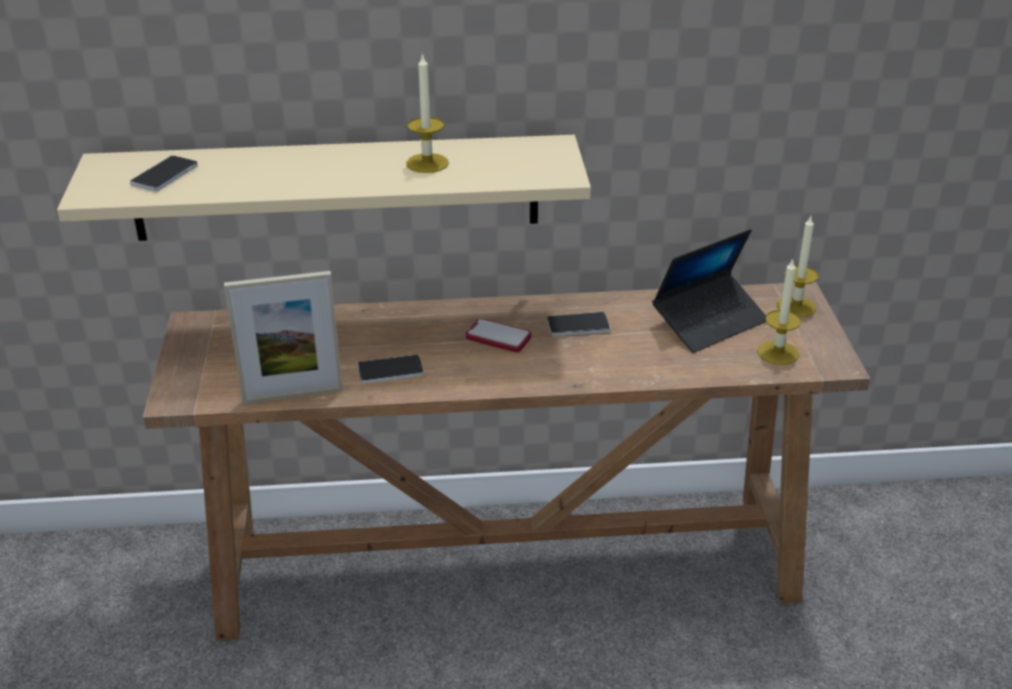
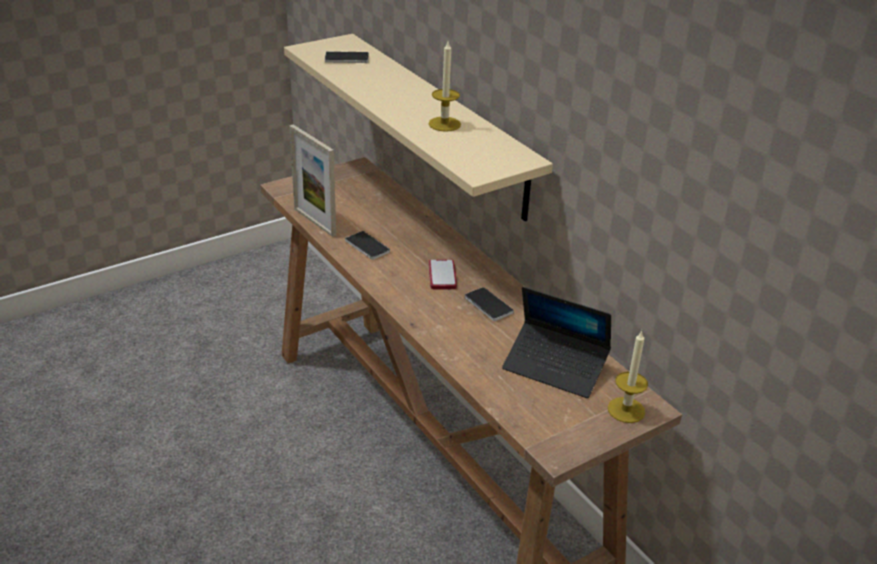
camera: 60 degrees right, 0 degrees up
(778, 353) = (543, 414): candle -> none

